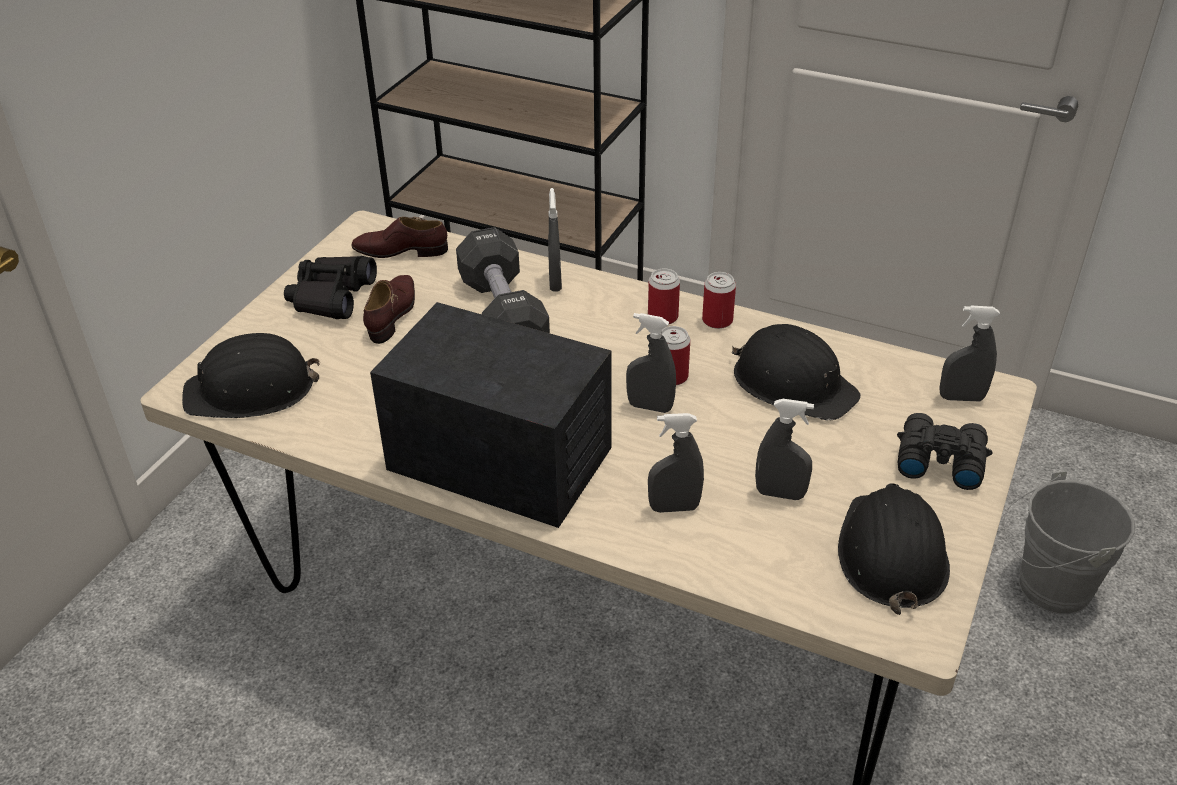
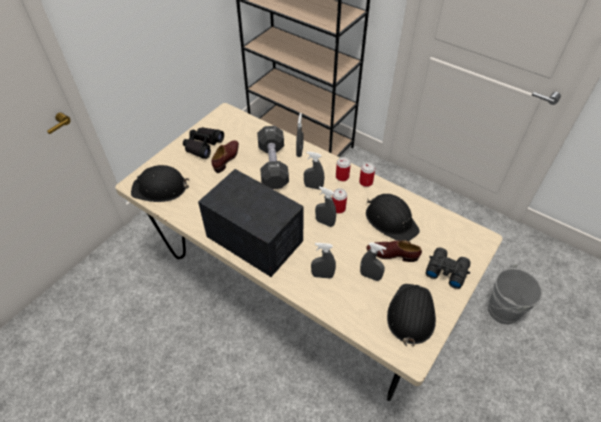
camera: 10 degrees right, 10 degrees up
(401, 251) = (237, 126): brown shoe -> brown shoe (392, 254)
(961, 398) = (465, 239): grey spray bottle -> grey spray bottle (313, 187)

